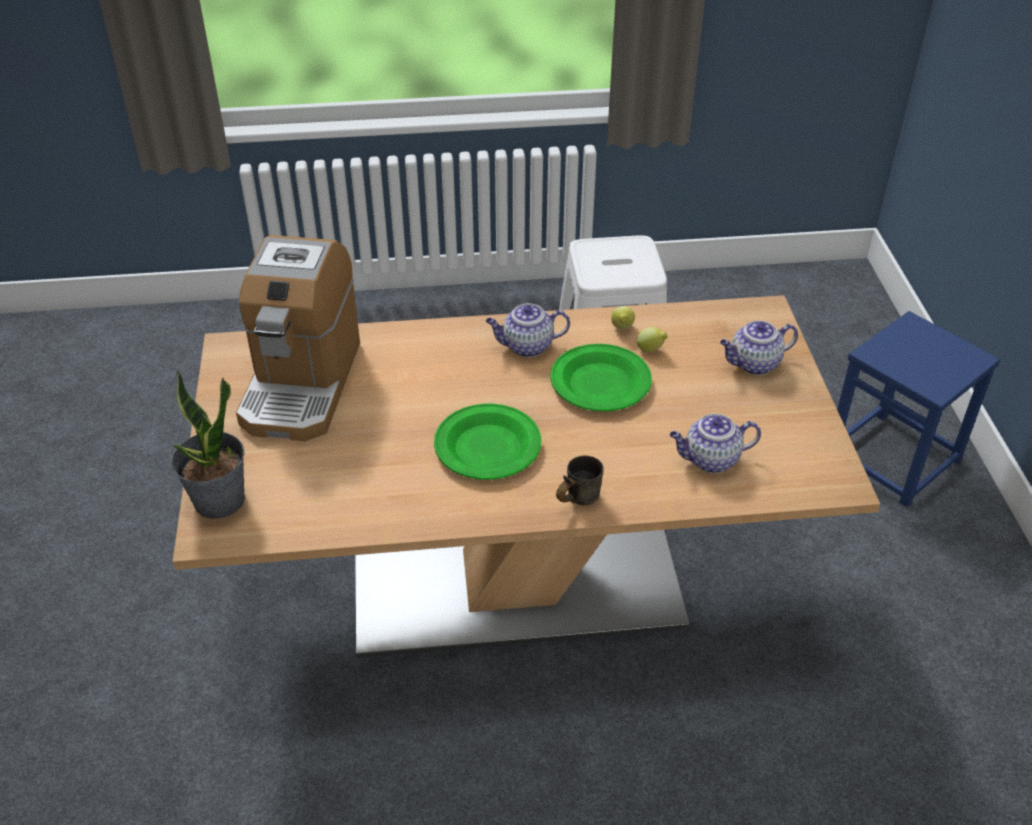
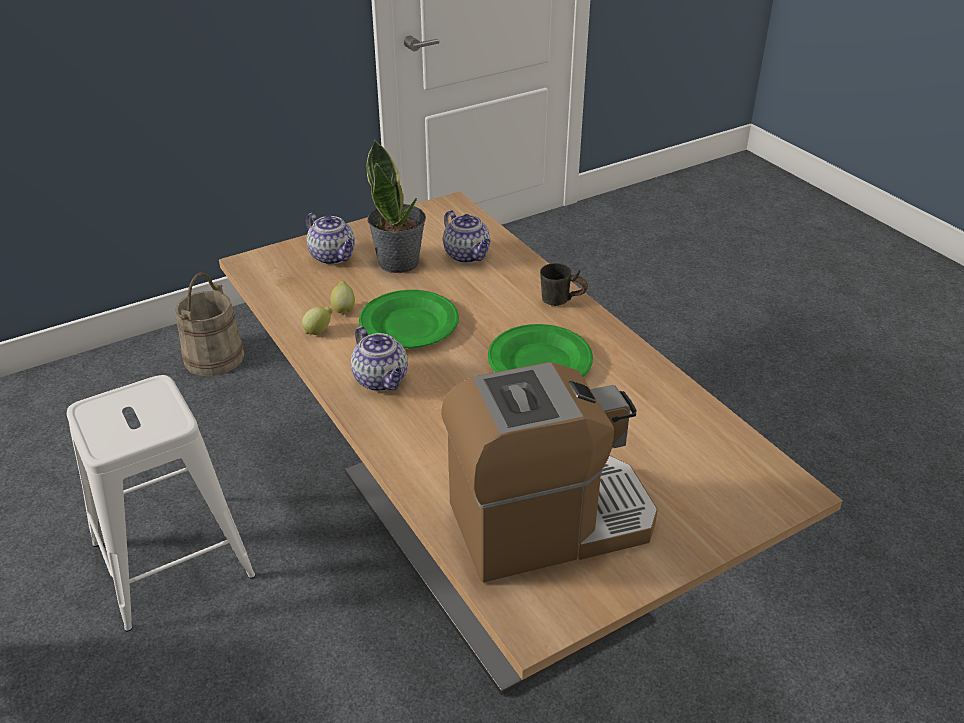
camera: 115 degrees left, 5 degrees down
(219, 501) = (753, 503): potted plant -> potted plant (399, 262)
(893, 457) = (213, 357): blue stool -> beige bucket

